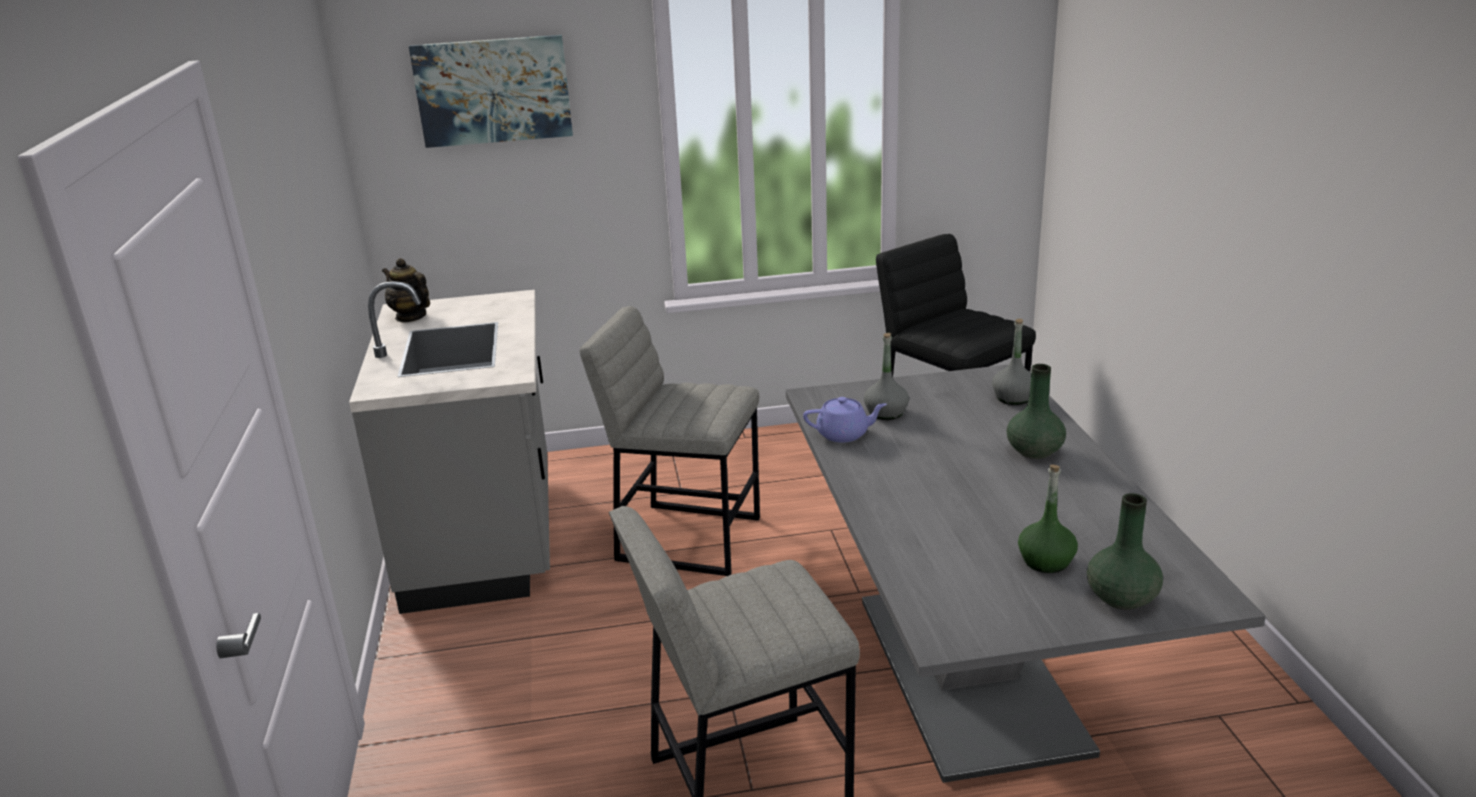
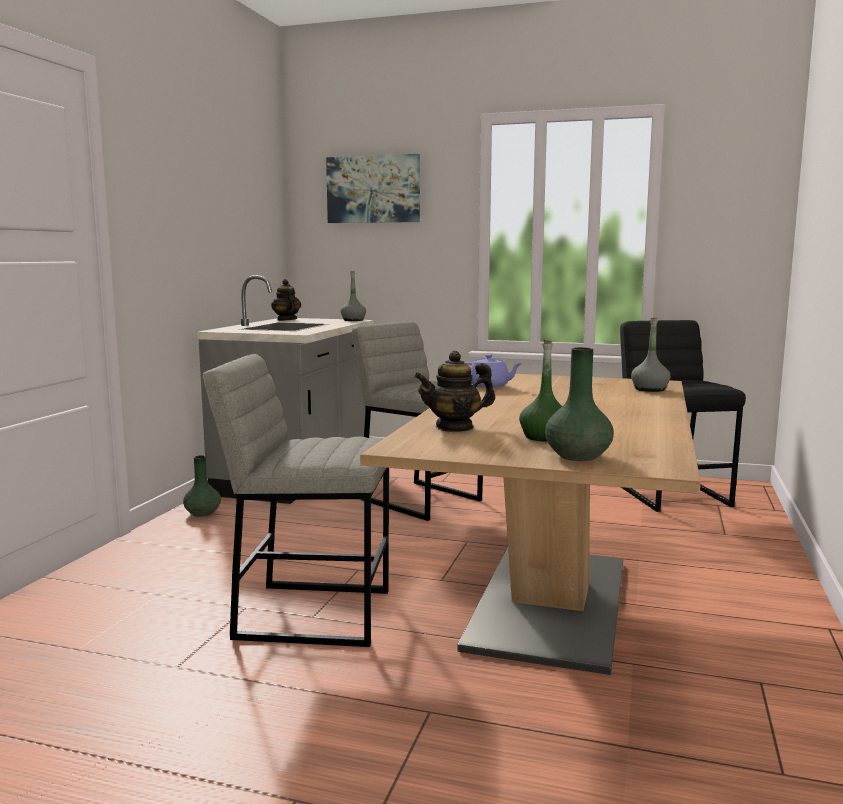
camera: 25 degrees right, 15 degrees down
(886, 413) = (536, 384): grey bottle -> grey bottle (353, 320)
(936, 565) = (454, 427): none -> teapot
(968, 672) = (550, 602): grey dining table -> brown dining table
(1034, 451) = (625, 405): green vase -> green vase (203, 513)

